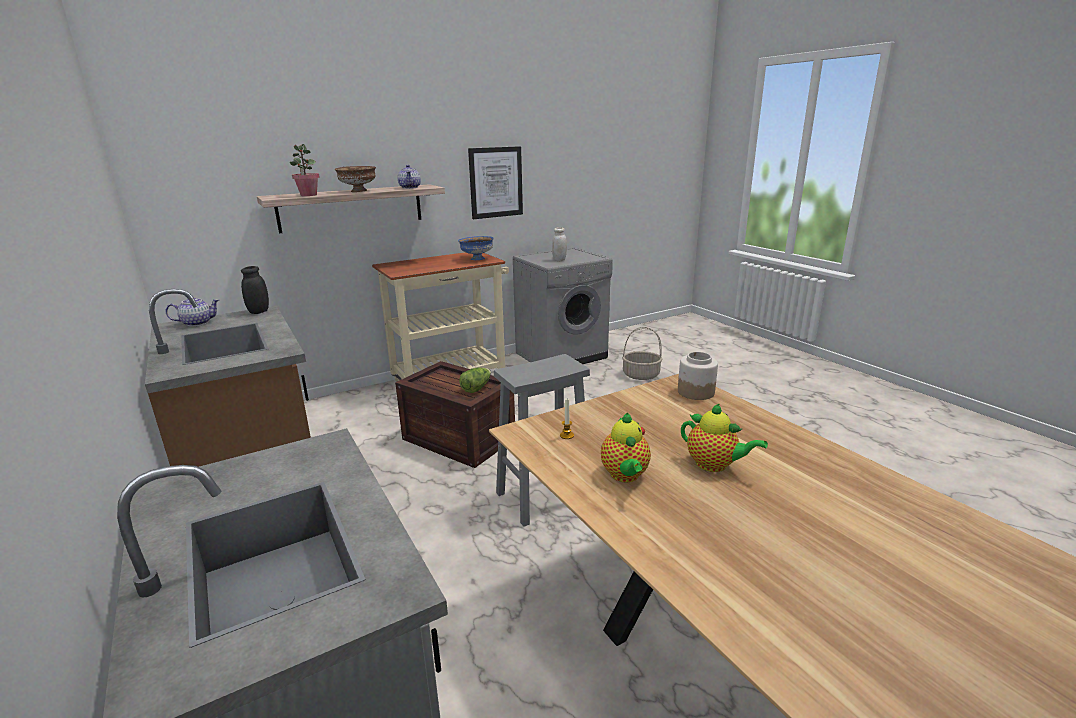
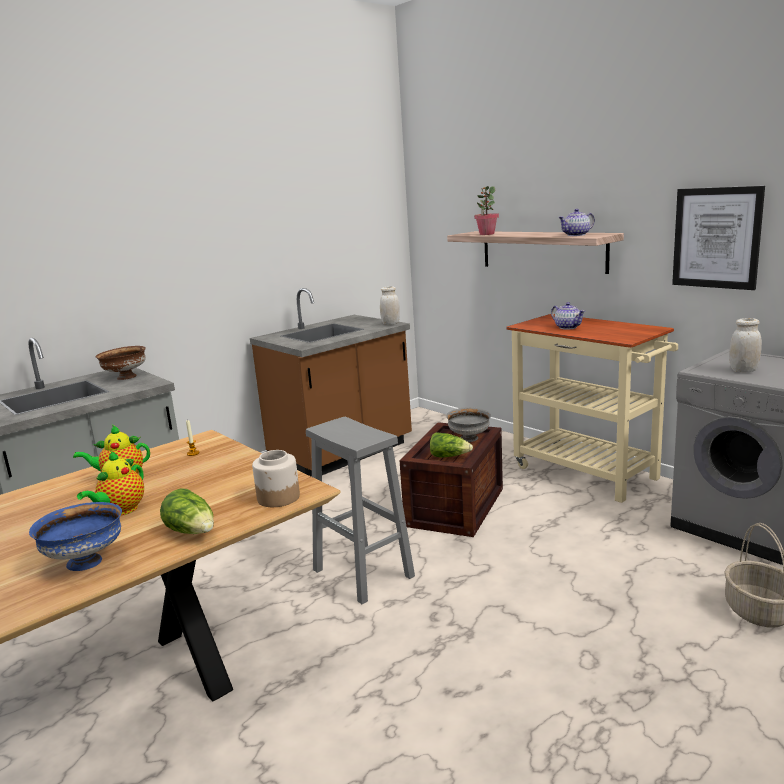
camera: 80 degrees right, 5 degrees down
(197, 323) = (358, 320): teapot -> teapot (567, 327)
(259, 311) = (390, 323): black jar -> white jar
(359, 191) = (528, 234): brown bowl -> brown bowl (125, 377)
(446, 376) = (469, 439): none -> grey bowl
(477, 259) = (623, 334): blue bowl -> blue bowl (85, 562)
(759, 424) = (193, 532): none -> lettuce

